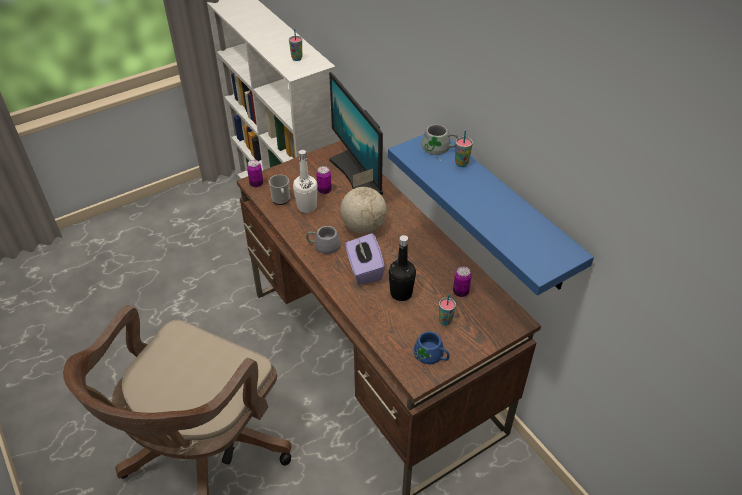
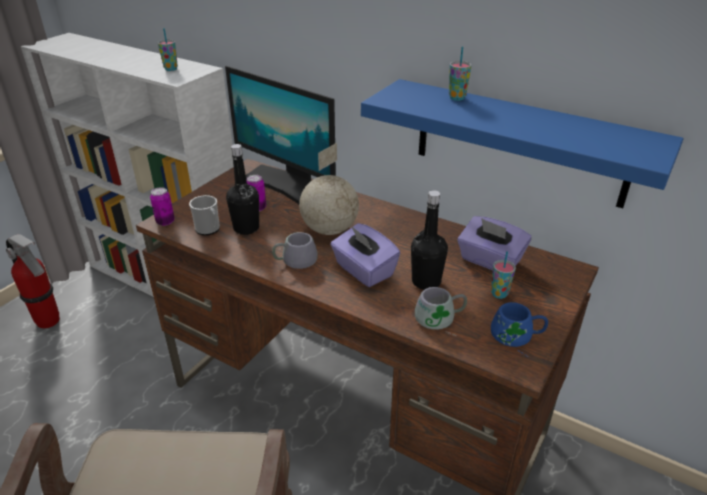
camera: 25 degrees left, 10 degrees down
(191, 213) = (48, 322): none -> fire extinguisher
(306, 207) = (246, 228): white bottle -> black bottle
(438, 149) = (419, 92): grey mug -> grey mug (440, 320)
(460, 292) = (490, 261): can -> purple tissue box

